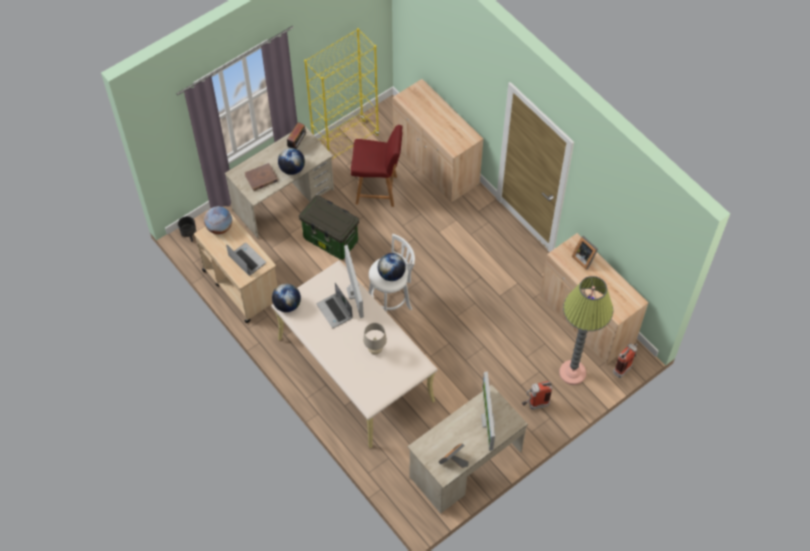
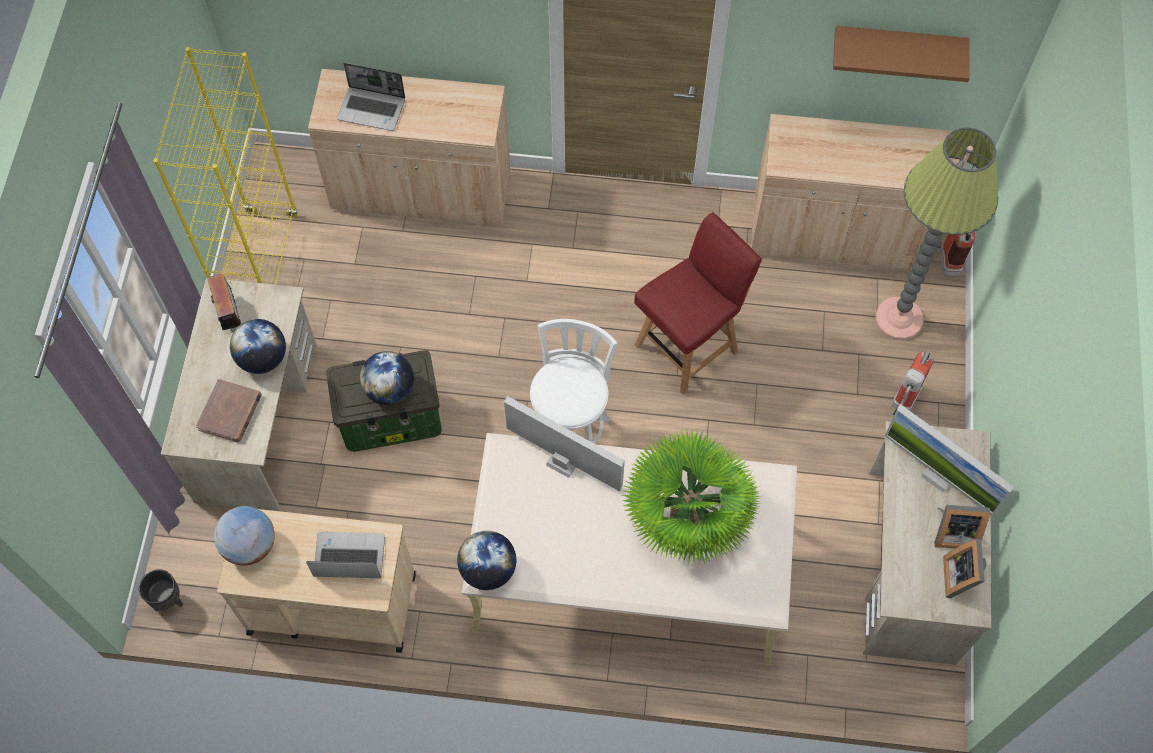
camera: 45 degrees left, 5 degrees up
(335, 311) = (568, 514): laptop -> laptop (372, 109)
(375, 350) = (687, 518): beige table lamp -> potted plant
(377, 190) = (380, 293): red chair -> red chair (688, 347)
(391, 274) = (577, 388): globe -> globe (390, 389)
(584, 258) = (818, 140): picture frame -> picture frame (953, 532)
(629, 235) = (898, 45): none -> brown shelf

